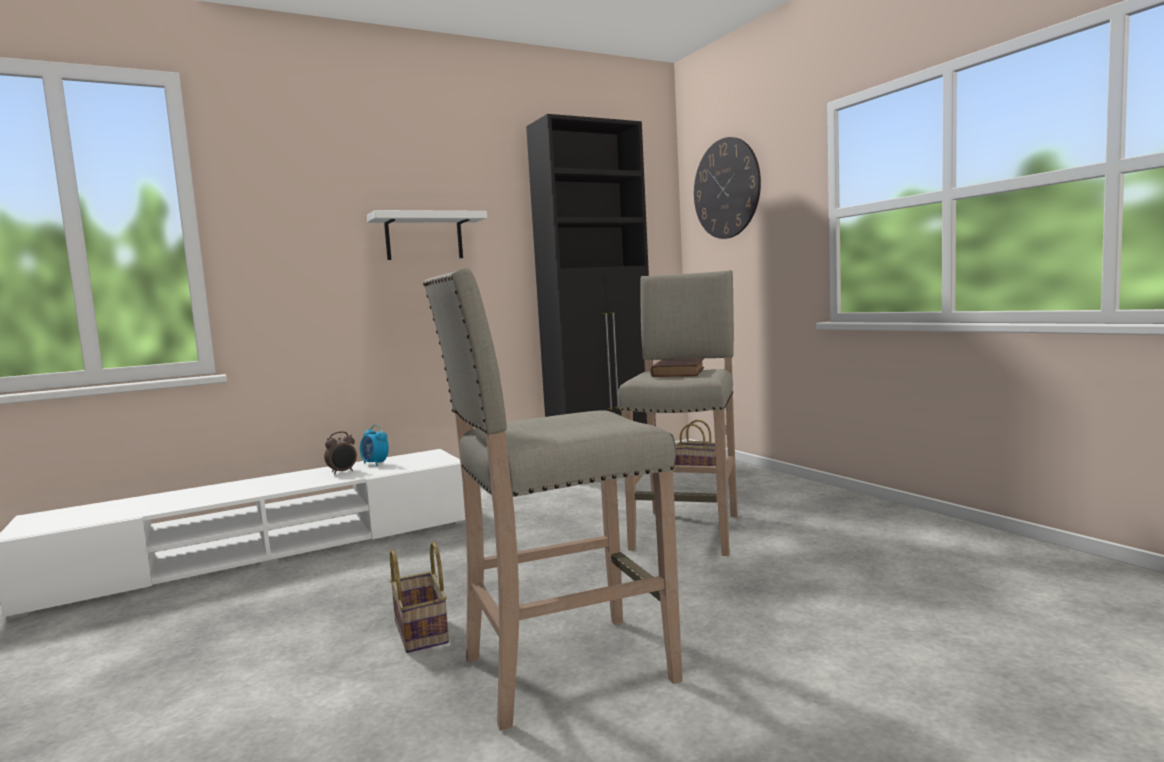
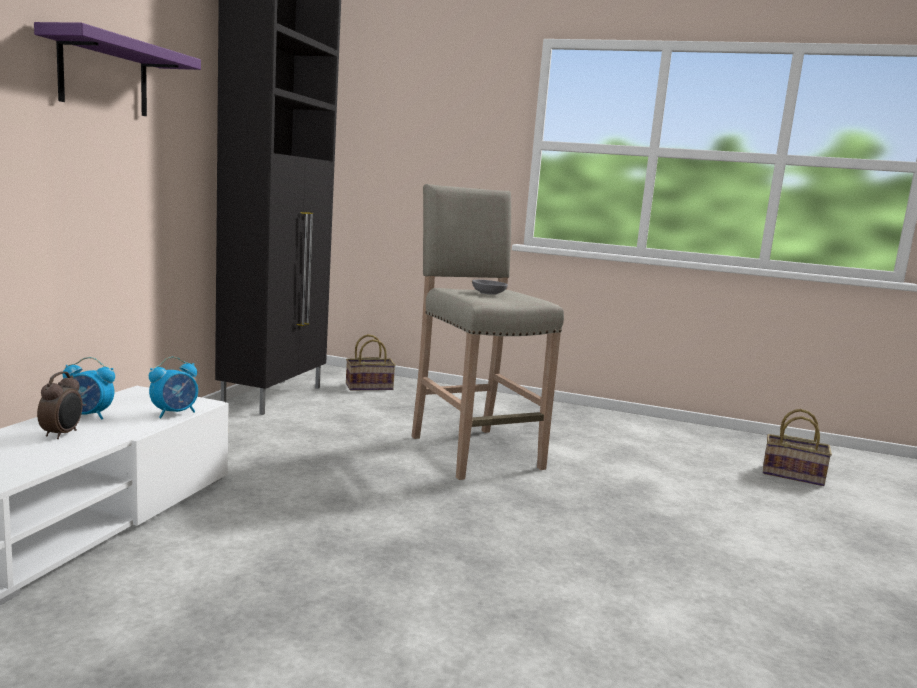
camera: 45 degrees left, 5 degrees up
(420, 466) = (175, 413): none -> alarm clock
(423, 632) = (429, 616): basket -> basket (794, 475)
(424, 237) = (104, 75): white shelf -> purple shelf
(563, 669) = (616, 605): beige stool -> none
(678, 372) = (488, 293): brown book -> grey bowl
(726, 188) = (403, 91): wall clock -> none

